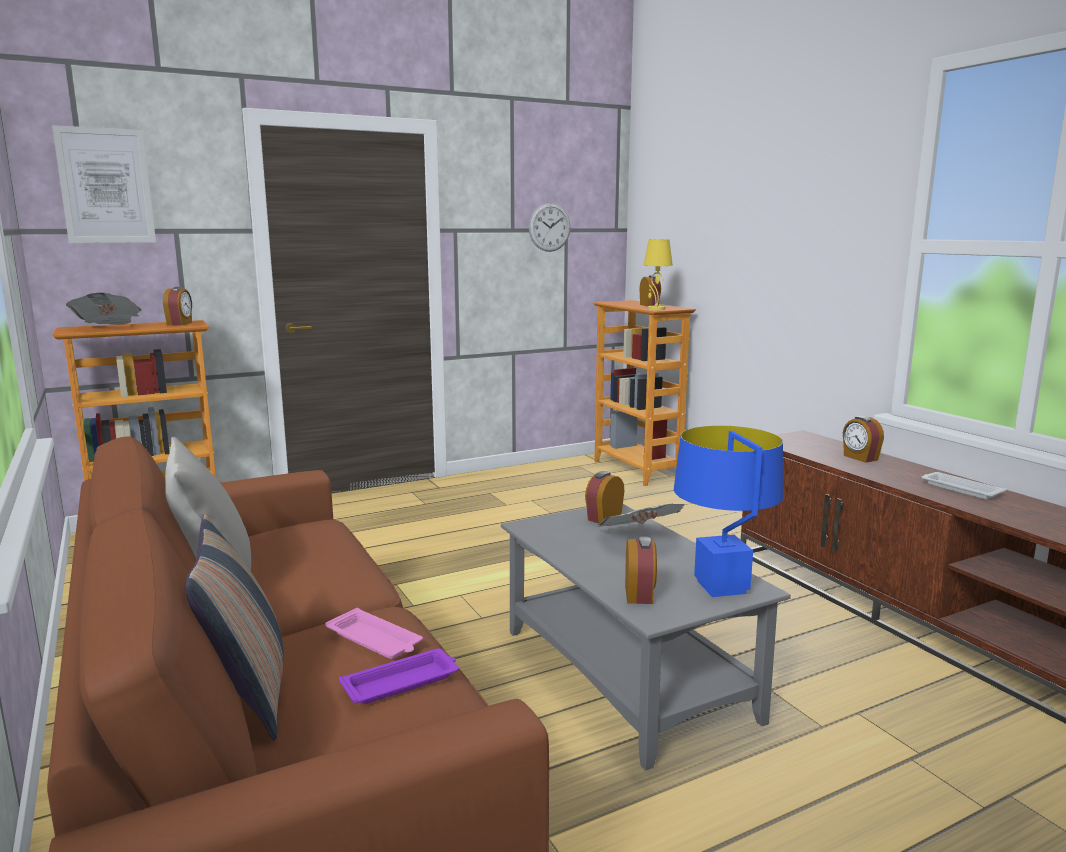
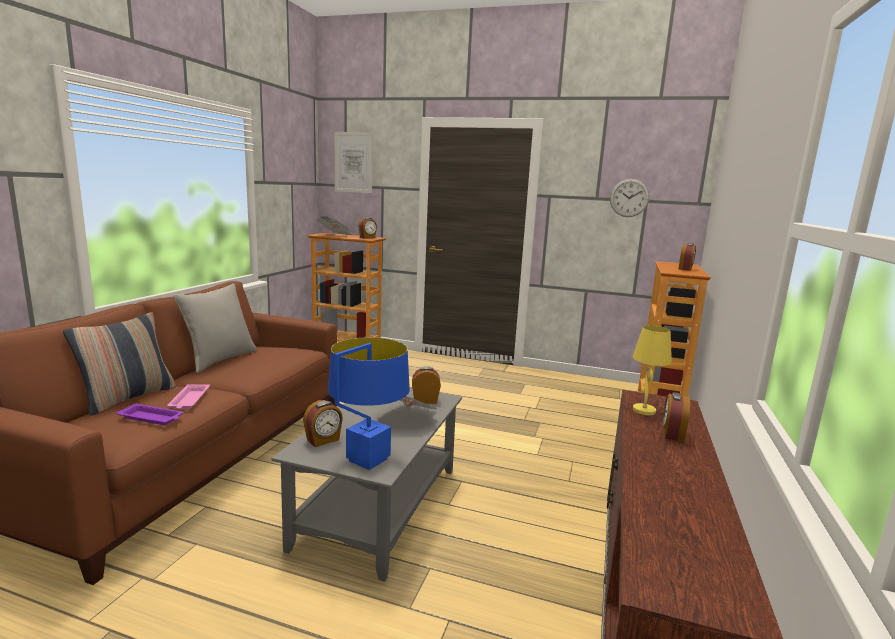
camera: 45 degrees right, 0 degrees up
(655, 309) = (672, 271): yellow table lamp -> yellow table lamp (643, 410)
(960, 489) = (682, 490): white tray -> none

